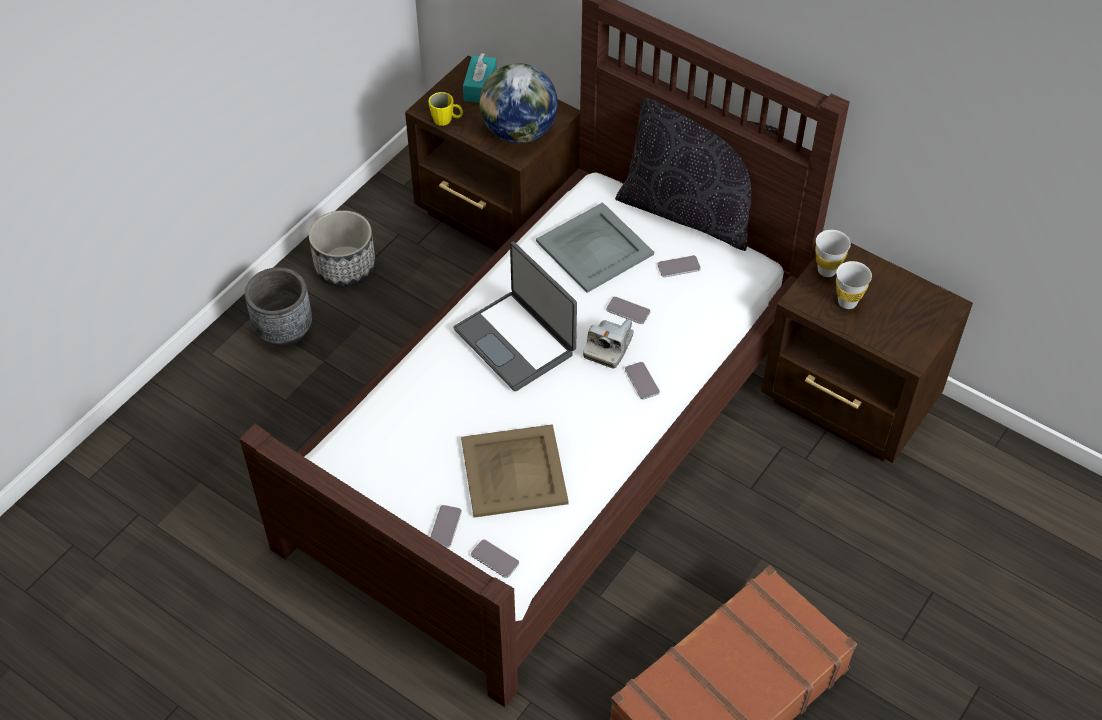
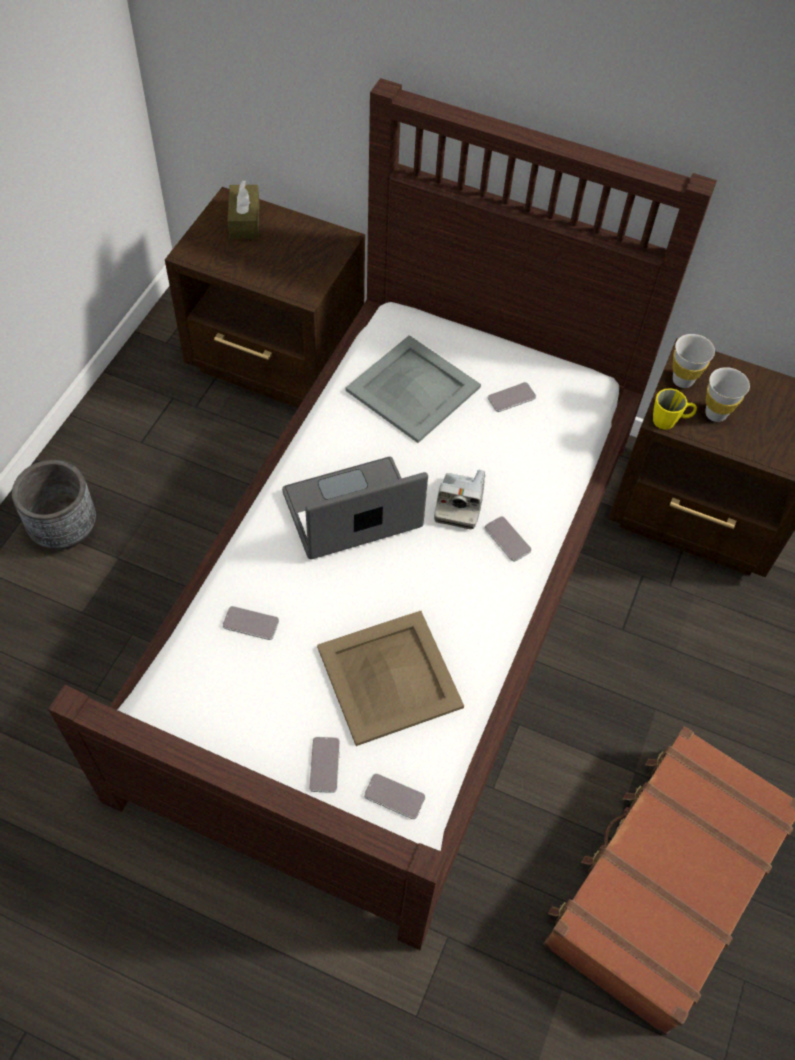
camera: 15 degrees left, 5 degrees up
(345, 267) = (119, 444): planter -> none
(446, 120) = (215, 263): yellow mug -> yellow mug (669, 421)
(480, 87) = (244, 220): turquoise tissue box -> brown tissue box
(516, 341) = (352, 513): laptop -> laptop turned 120 degrees clockwise
(519, 132) = (301, 267): globe -> none
(628, 311) = (469, 457): phone -> phone (251, 623)
(689, 211) = (504, 332): black pillow -> none

